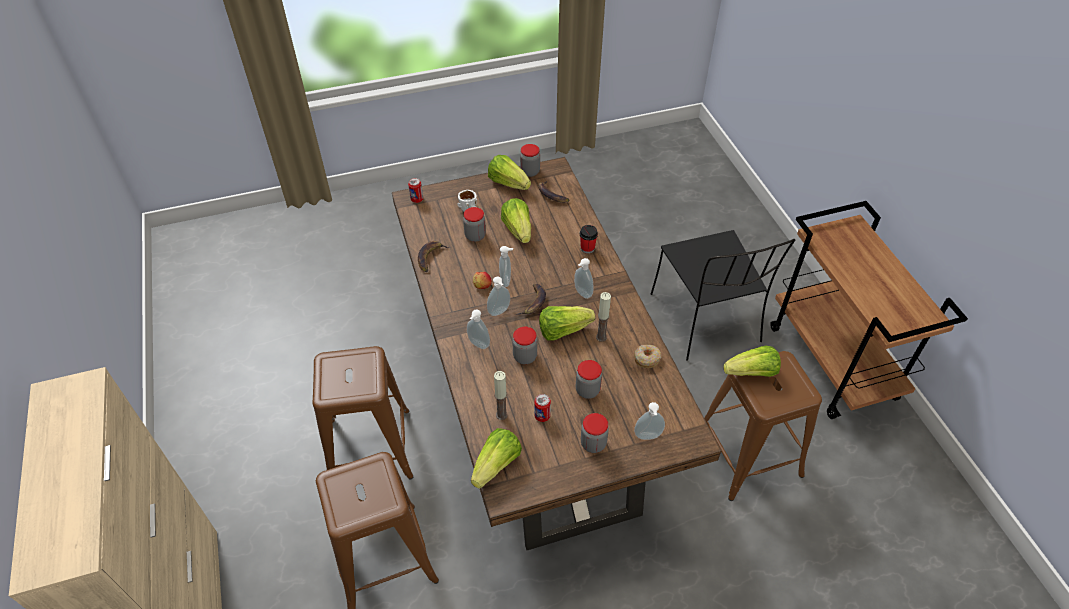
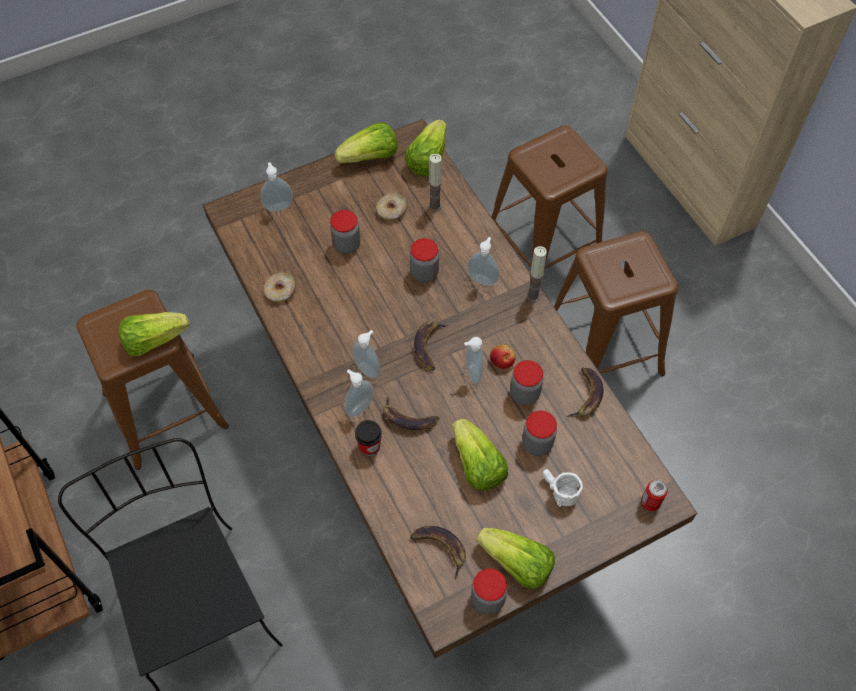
camera: 170 degrees right, 10 degrees up
(499, 312) = (468, 326): soap dispenser -> soap dispenser (358, 407)
(542, 416) = (392, 211): can -> donut
(558, 260) = (408, 418): none -> banana
(563, 330) = (385, 313): lettuce -> lettuce (370, 157)
(593, 443) = (334, 192): jar -> jar (524, 394)
(601, 337) = (337, 311): candle -> candle (533, 296)

